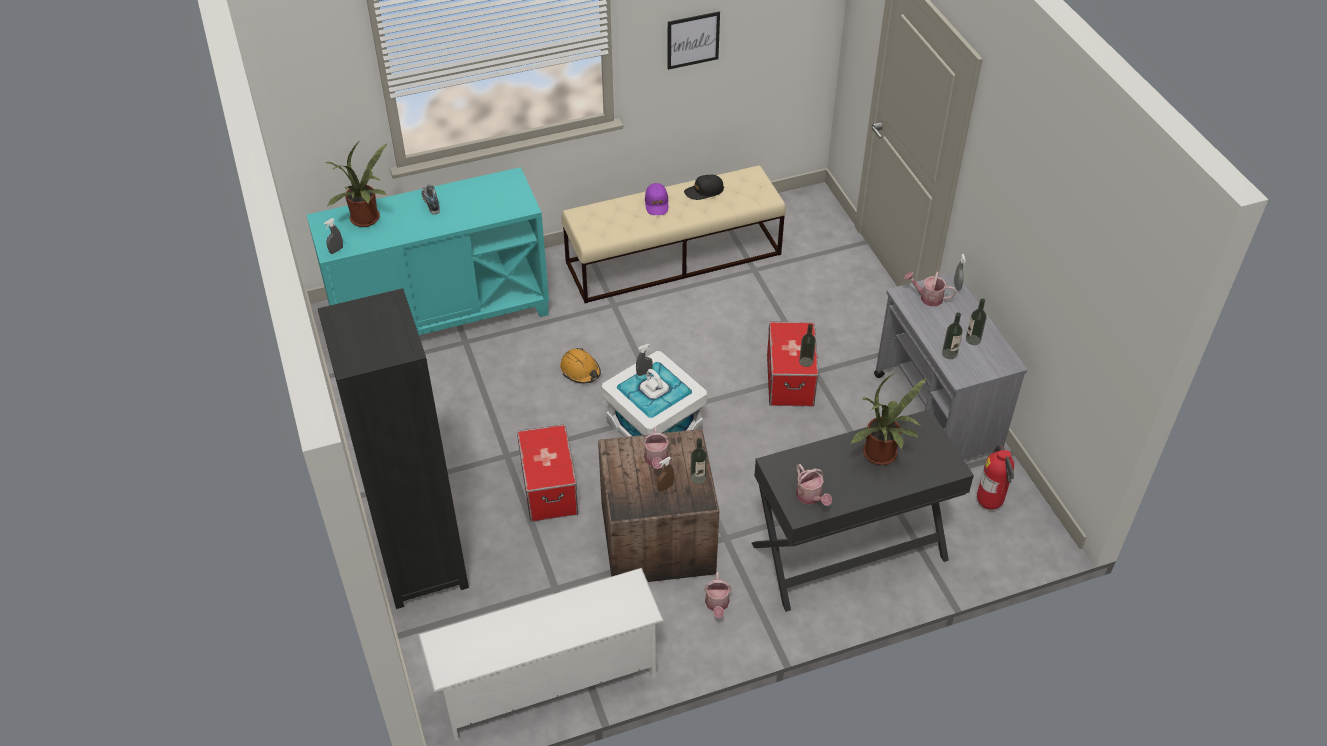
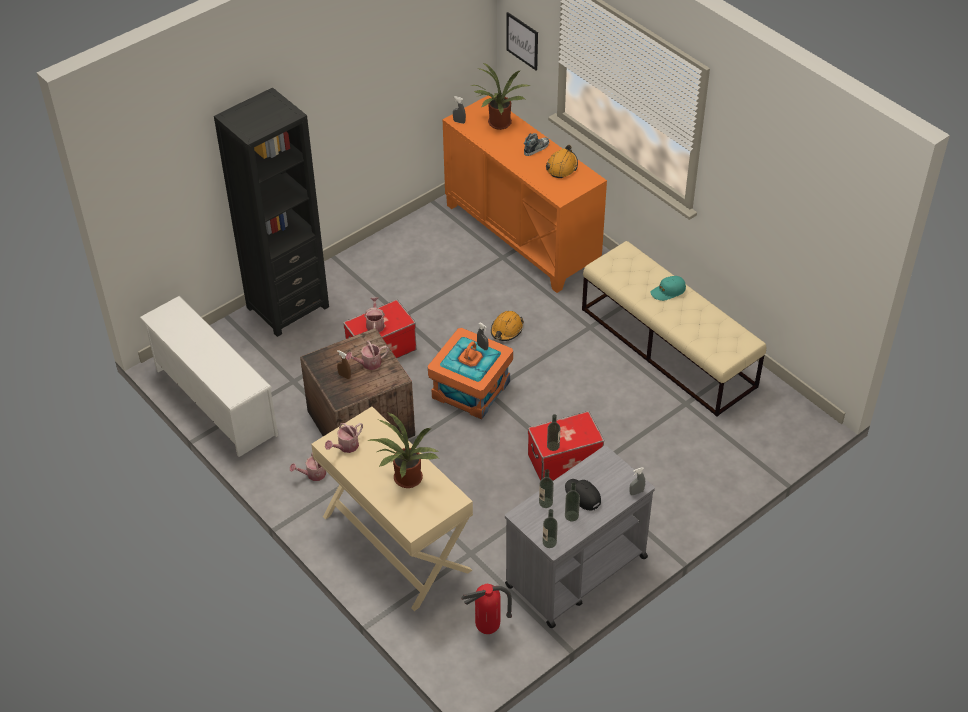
camera: 70 degrees right, 0 degrees up
(441, 315) = (522, 235): turquoise cabinet -> orange cabinet
(476, 192) = (562, 166): none -> orange hard hat
(654, 426) = (470, 389): white storage box -> orange storage box
(656, 203) = (668, 291): purple cap -> turquoise cap
(693, 40) = (755, 196): picture -> picture (522, 41)
(698, 478) = (361, 391): bottle -> bottle (549, 542)
(704, 191) = (703, 316): black cap -> black cap (582, 496)
(849, 552) = (395, 543): black desk -> beige desk
(928, 297) = (609, 475): watering can -> watering can (375, 324)

